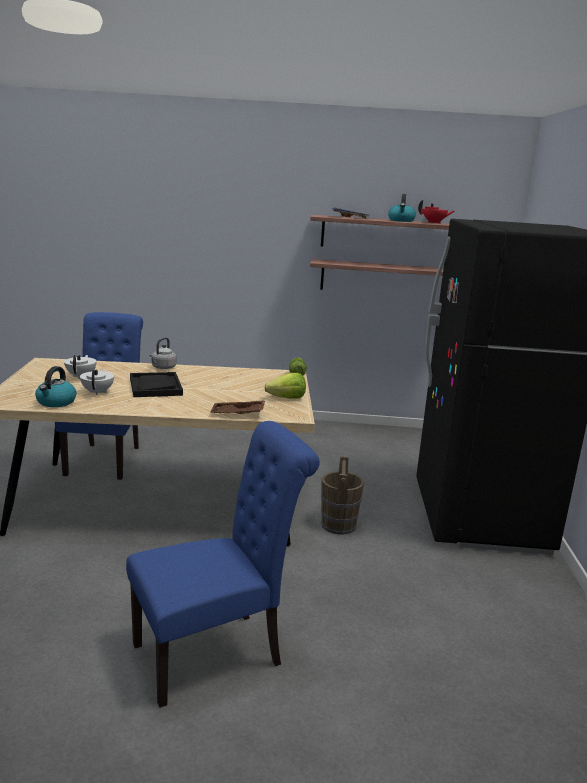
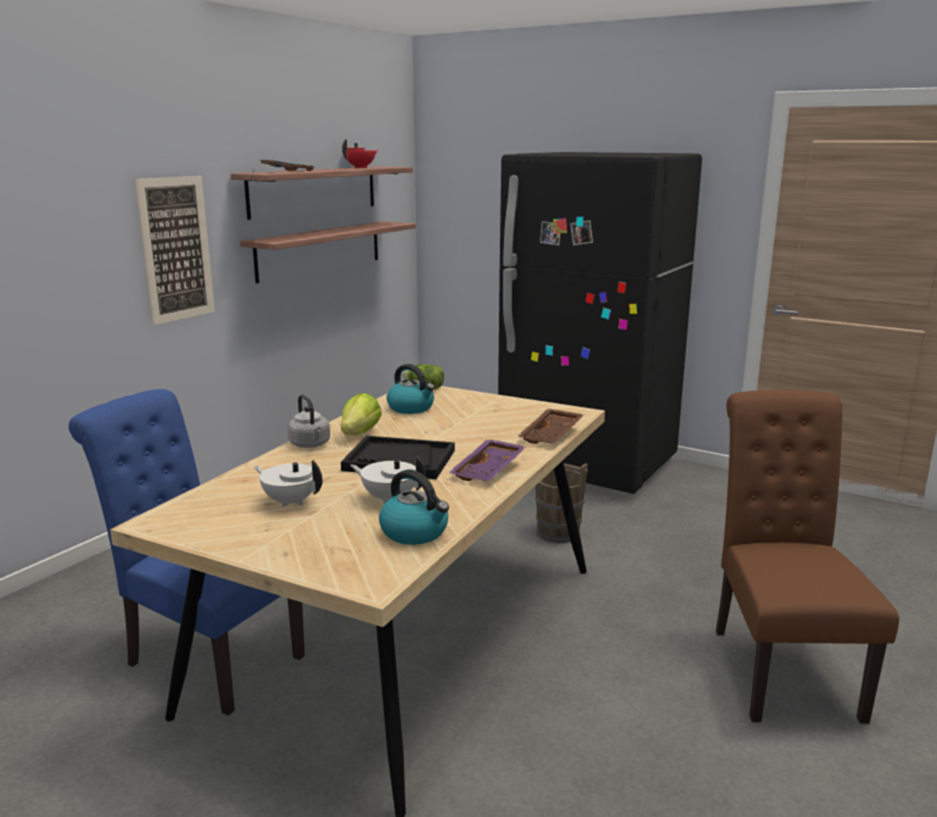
camera: 60 degrees left, 0 degrees up
(157, 406) = (489, 470): none -> purple tray
(216, 652) = (779, 666): blue chair -> brown chair
(260, 255) = (176, 249): none -> picture
(287, 398) = (512, 406): lettuce -> lettuce (359, 433)
(401, 221) = (336, 169): kettle -> kettle (411, 408)

